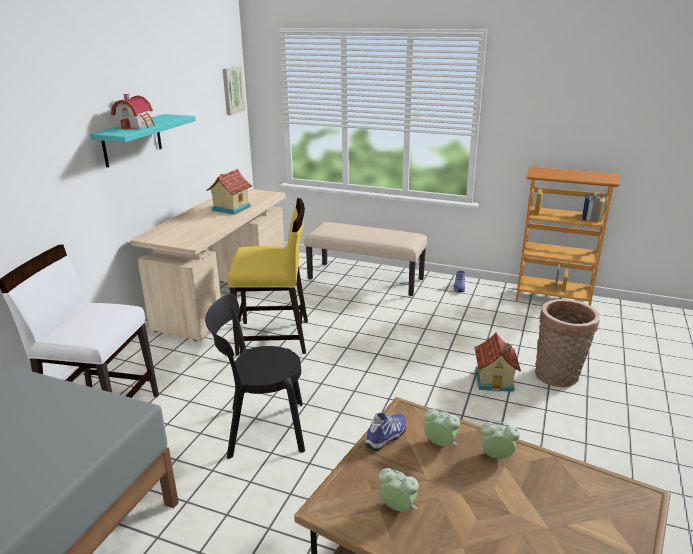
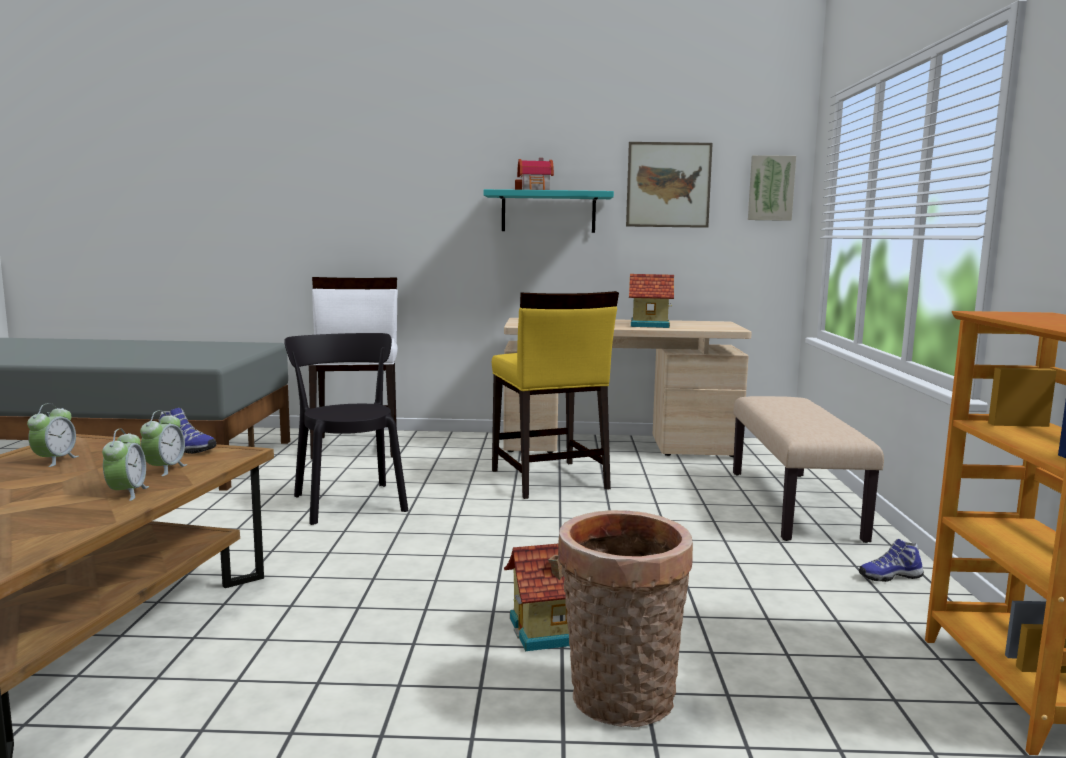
camera: 70 degrees right, 15 degrees down
(190, 99) = (668, 185): none -> picture

